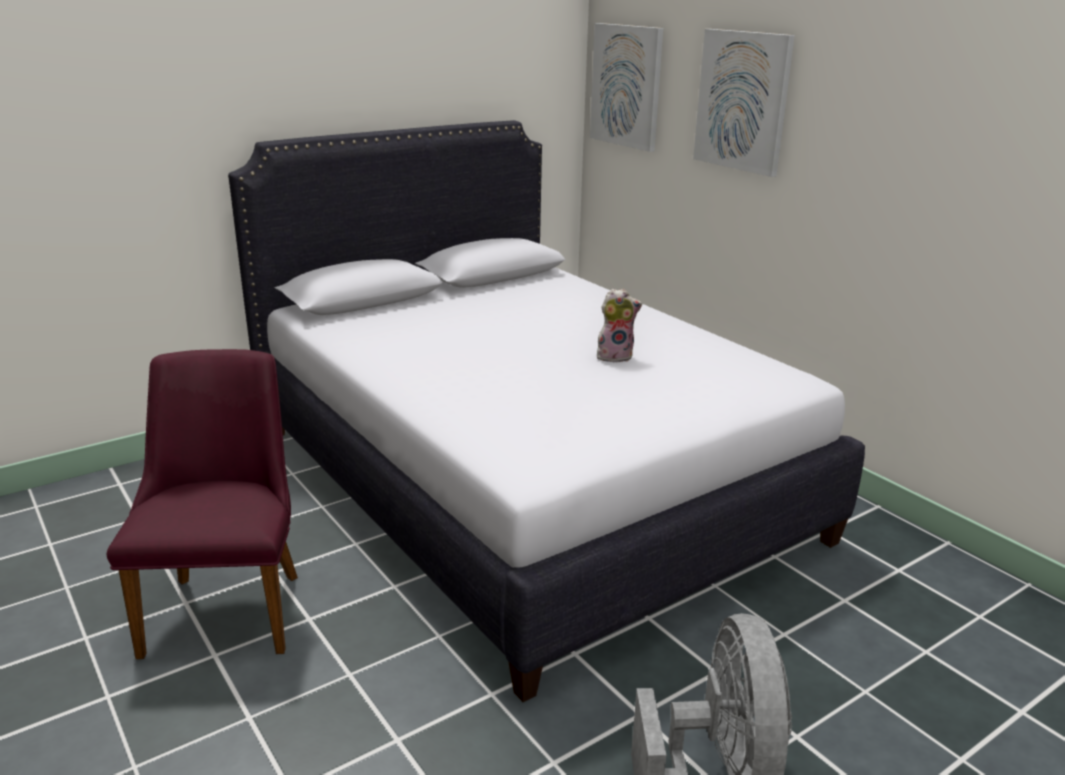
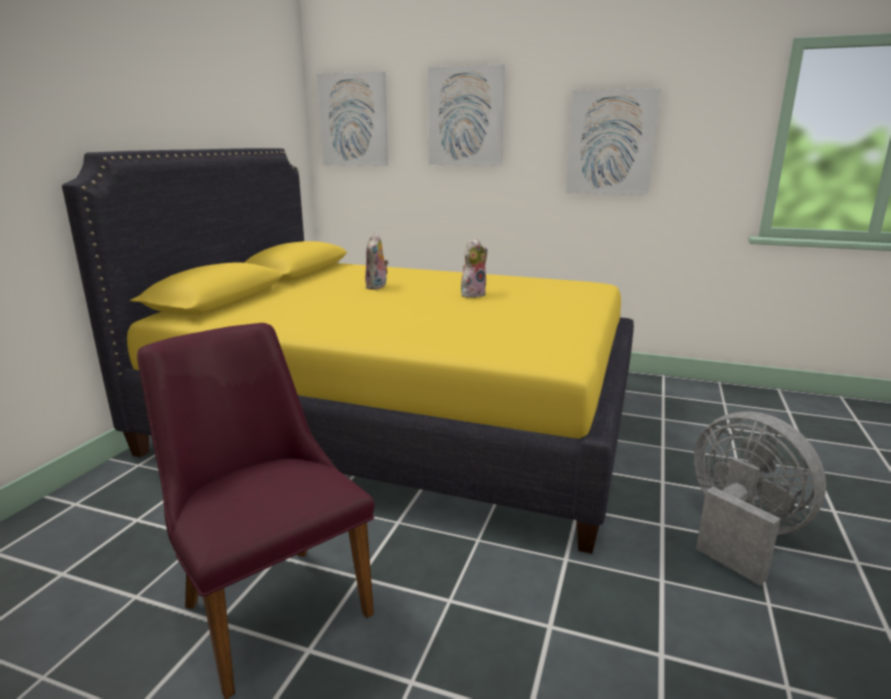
camera: 35 degrees left, 5 degrees down
(524, 482) = (400, 421): white bed -> yellow bed
(534, 318) = (377, 287): none -> plush toy
(916, 170) = (611, 142): none -> picture

